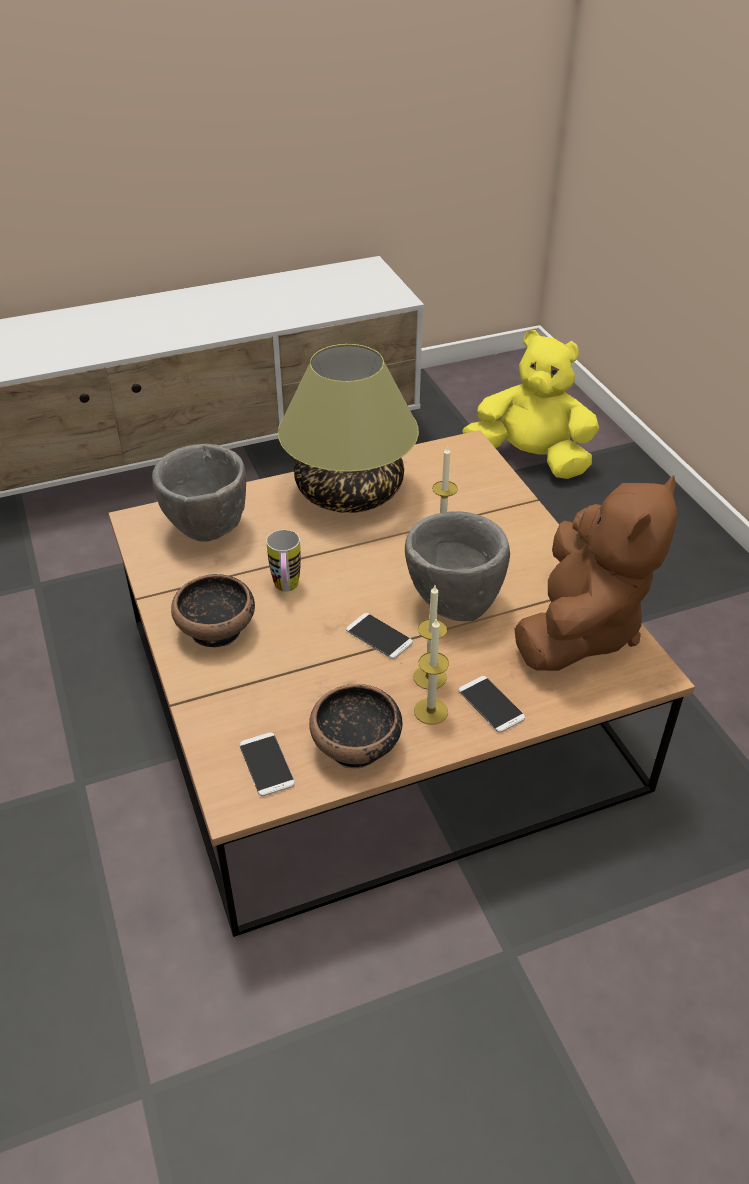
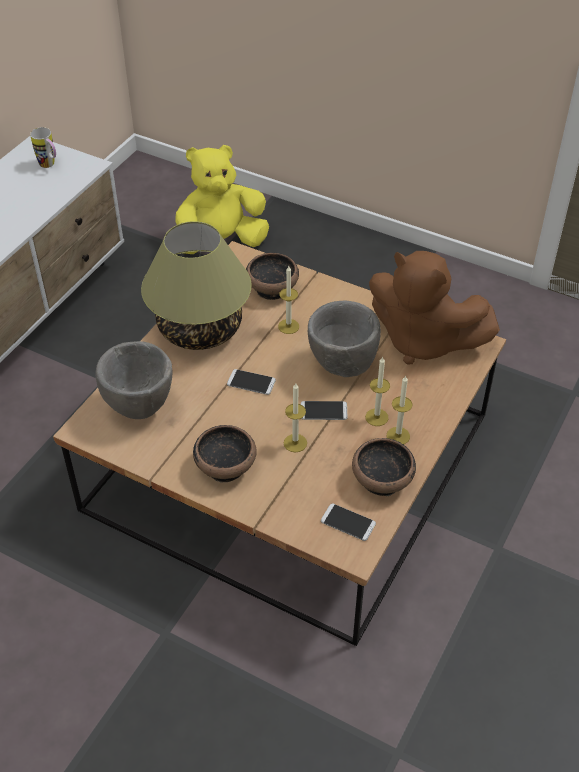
camera: 40 degrees left, 5 degrees up
(286, 589) = (237, 416): mug -> mug (50, 165)
(311, 649) = (295, 443): none -> candle
(468, 492) = (273, 289): none -> bowl
(491, 704) = (423, 412): phone -> phone (251, 382)
(580, 629) = (422, 340): brown plush toy -> brown plush toy turned 135 degrees clockwise

